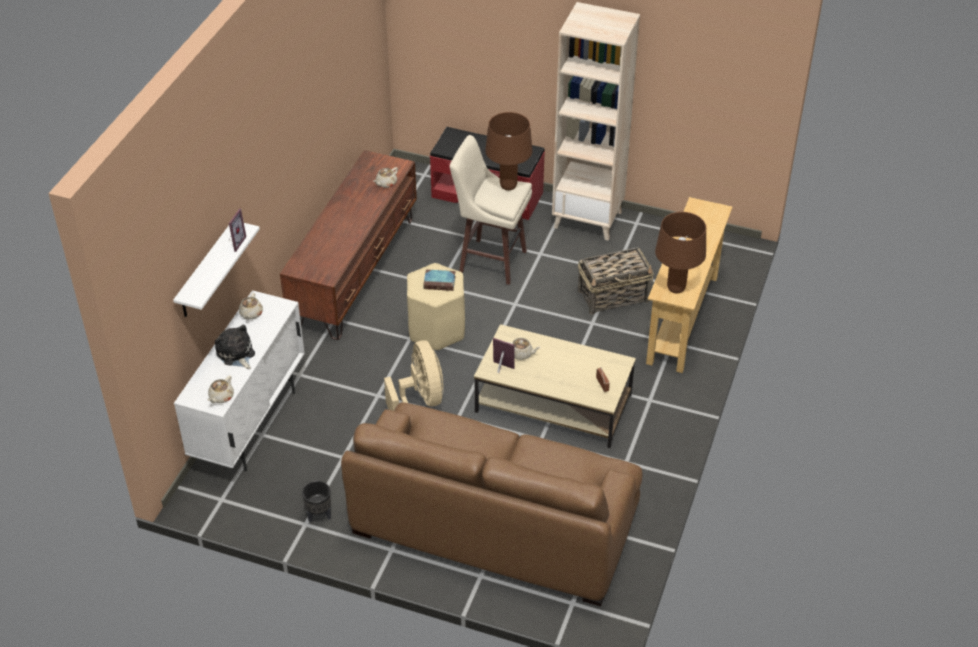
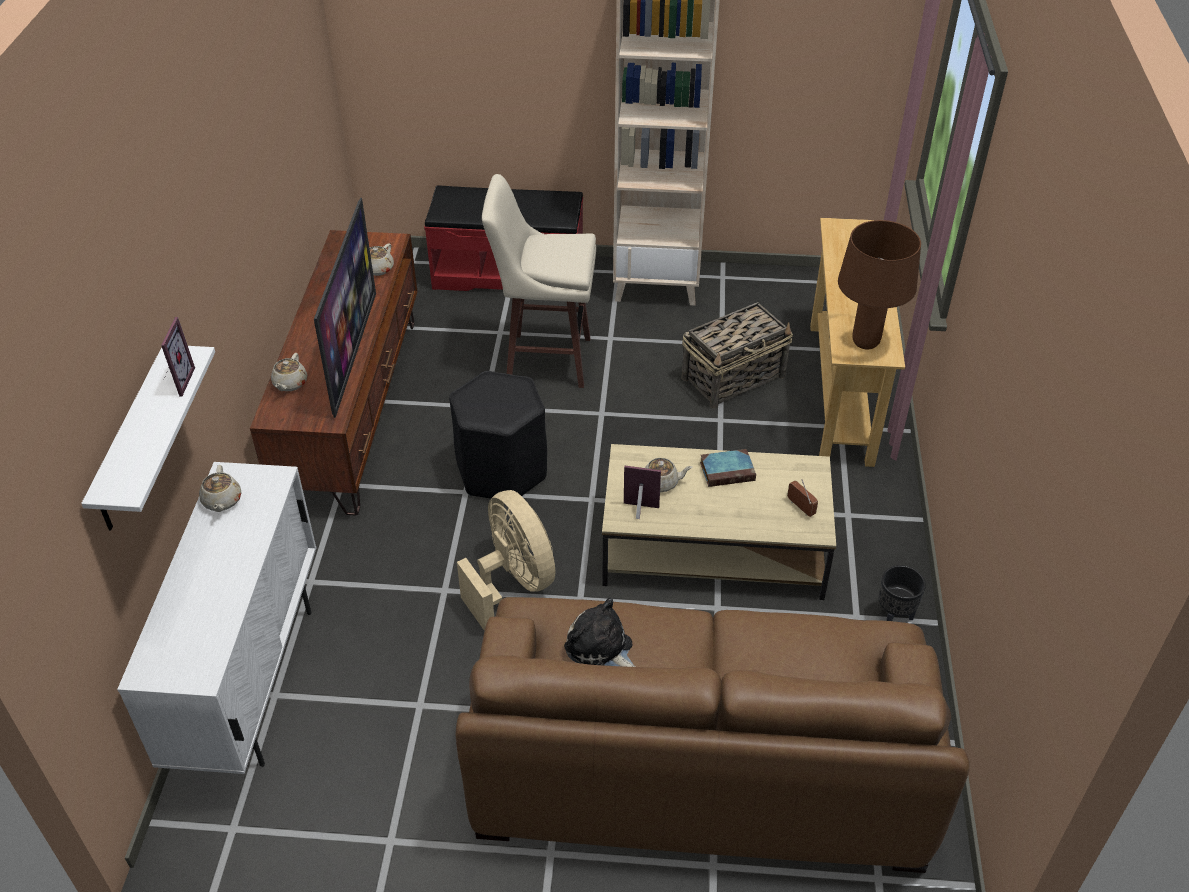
camera: 15 degrees left, 0 degrees up
(221, 397) = (204, 659): beige teapot -> beige teapot (290, 384)
(236, 354) = (213, 576): plush toy -> plush toy (601, 650)
(318, 515) = (409, 818): black planter -> black planter (893, 617)
(354, 236) = (352, 352): none -> television
(437, 330) = (502, 471): beige stool -> black stool
(440, 282) = (504, 397): book -> book (728, 471)
(508, 186) = (565, 242): brown table lamp -> none

